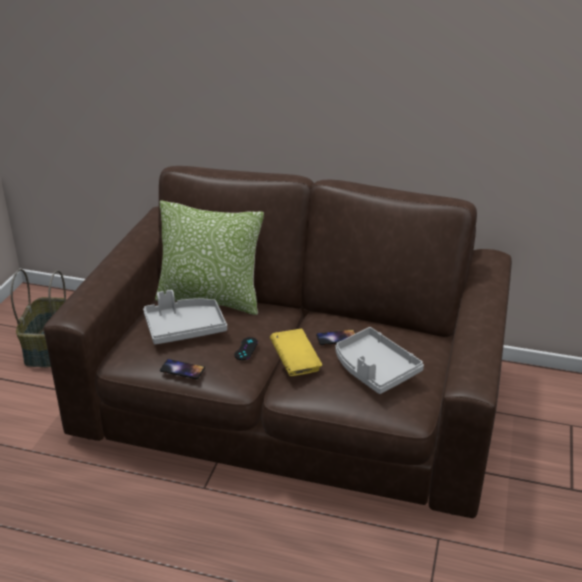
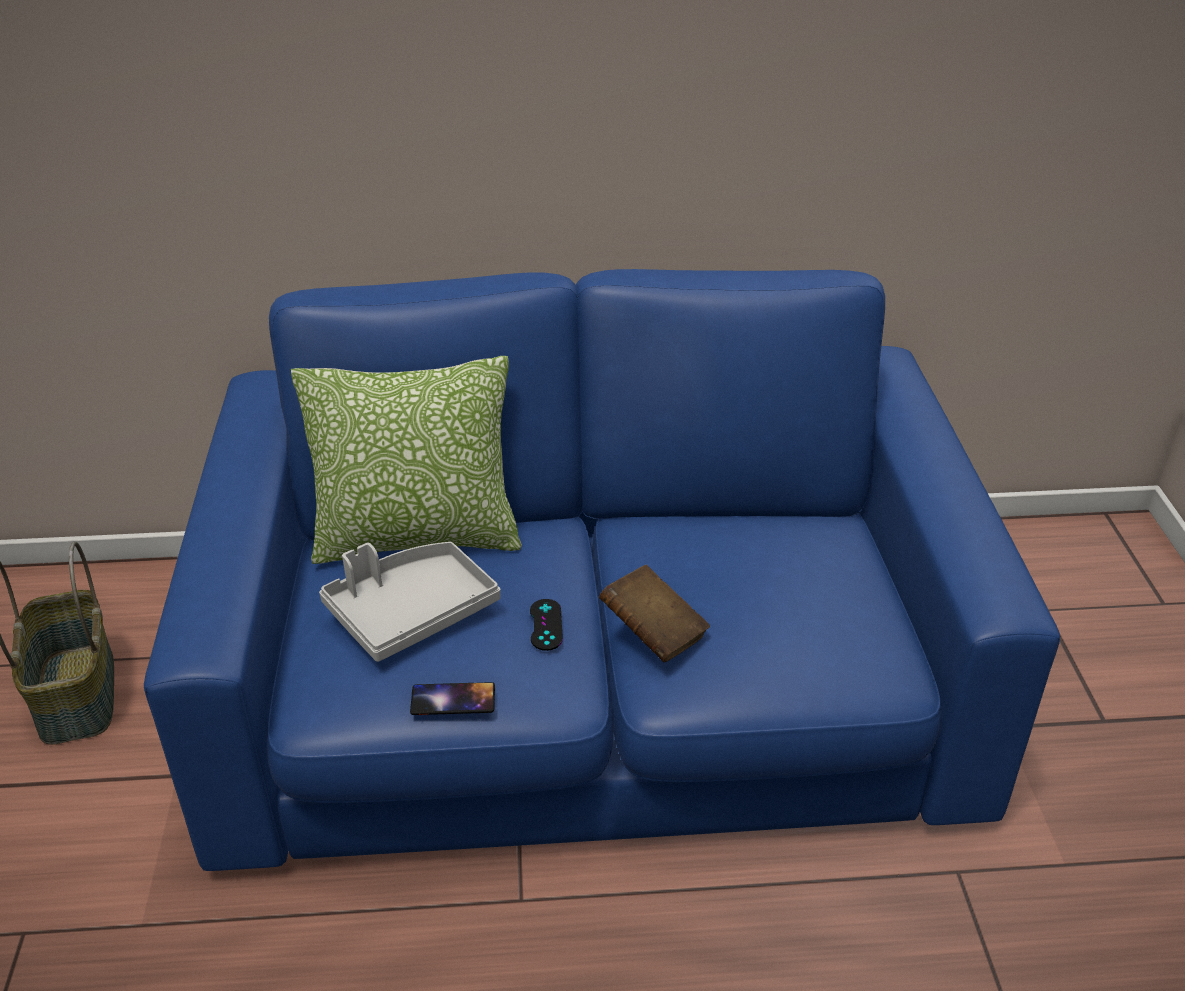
camera: 20 degrees left, 5 degrees up
(291, 402) = (593, 686): brown sofa -> blue sofa
(295, 363) = (653, 632): yellow book -> brown book
(337, 337) = (694, 563): phone -> none
(374, 369) = (795, 610): grey tray -> none

